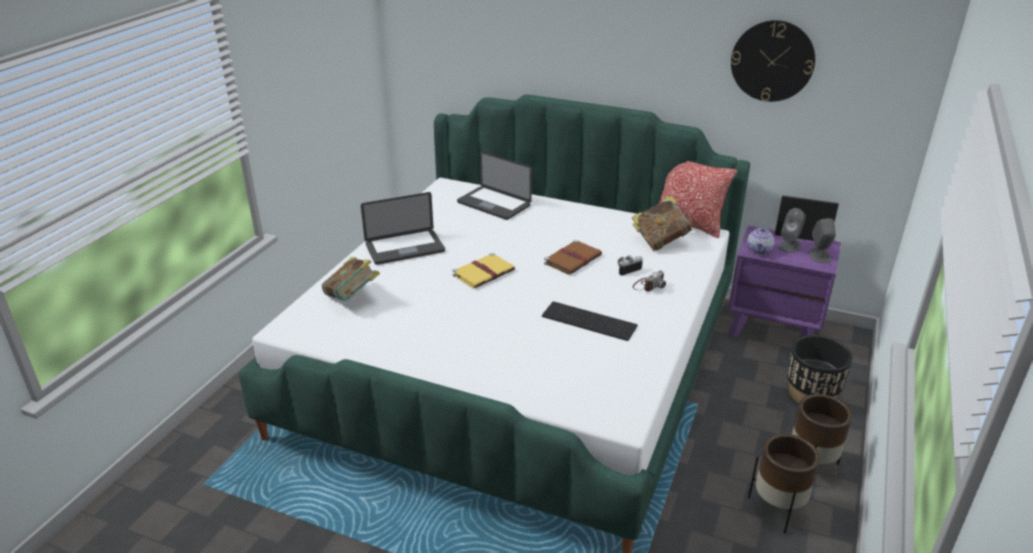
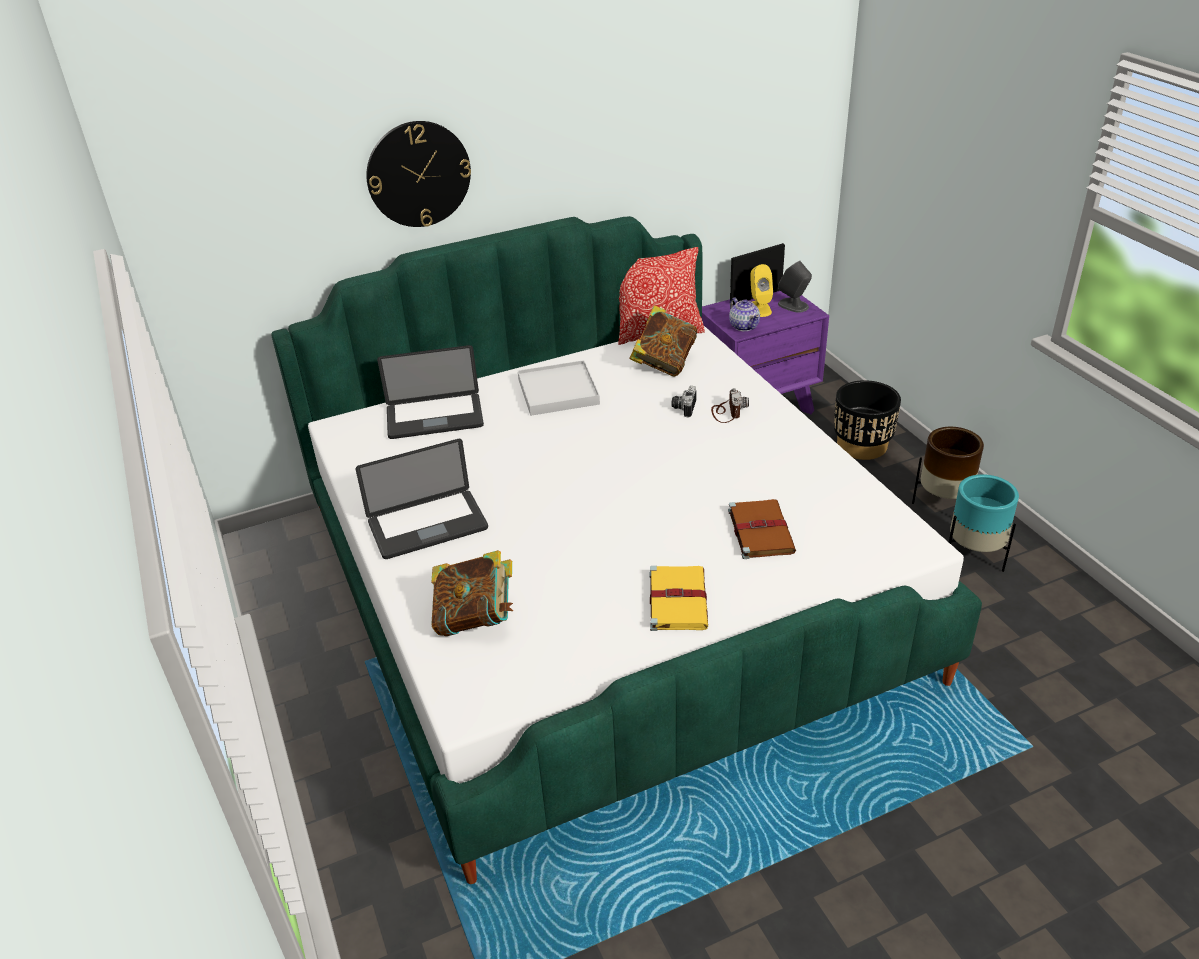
camera: 45 degrees left, 5 degrees up
(405, 248) = (428, 526): laptop -> laptop turned 45 degrees clockwise
(484, 272) = (563, 496): yellow book -> yellow book (677, 599)
(573, 259) = (621, 428): brown book -> brown book (760, 530)
(575, 224) = (558, 391): none -> white tray
(590, 320) = (741, 476): keyboard -> none
(772, 61) = (692, 108): wall clock -> wall clock (418, 174)
(778, 509) = (974, 556): brown planter -> turquoise planter
(790, 246) = (759, 309): grey speaker -> yellow speaker

